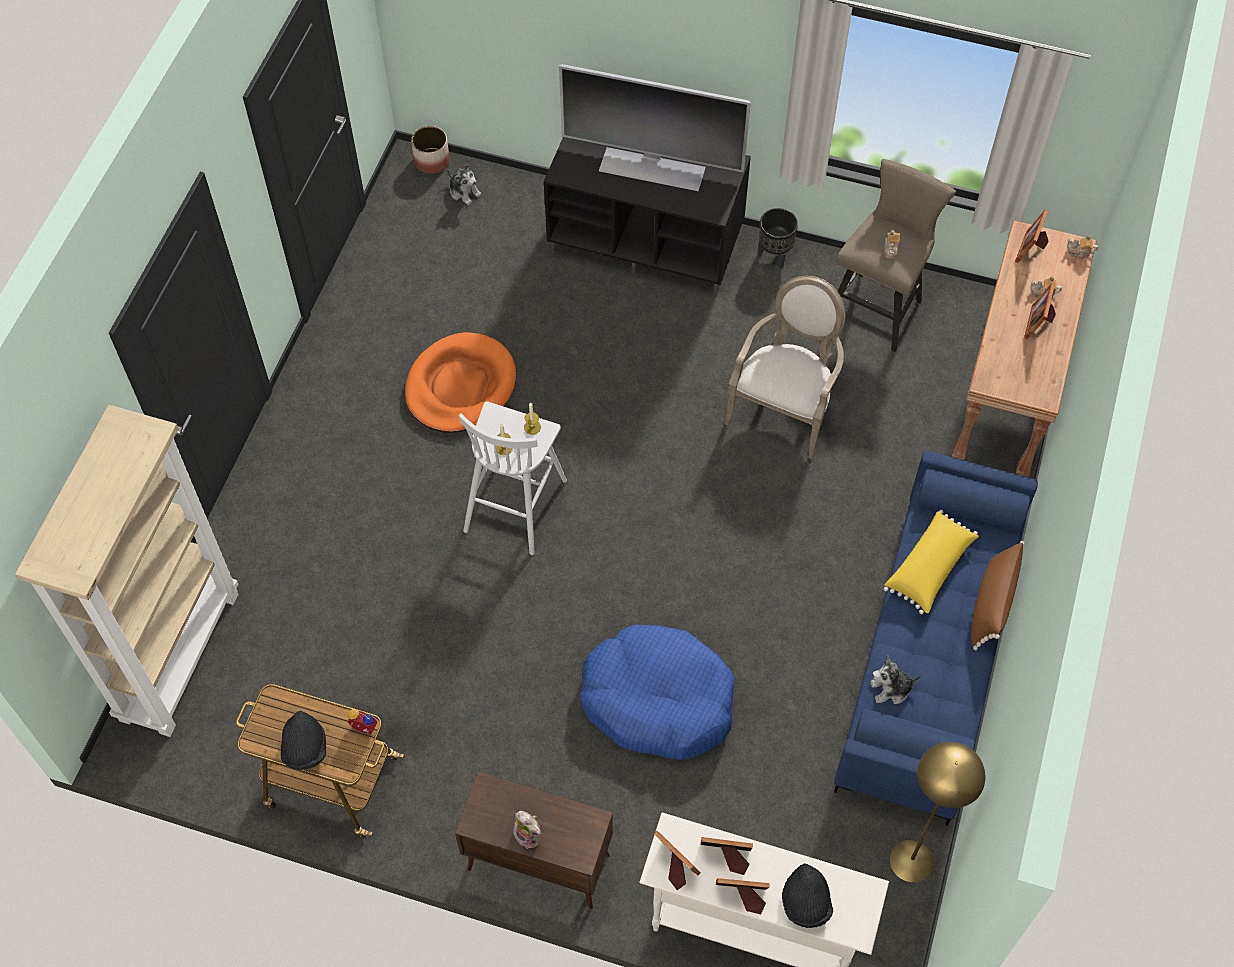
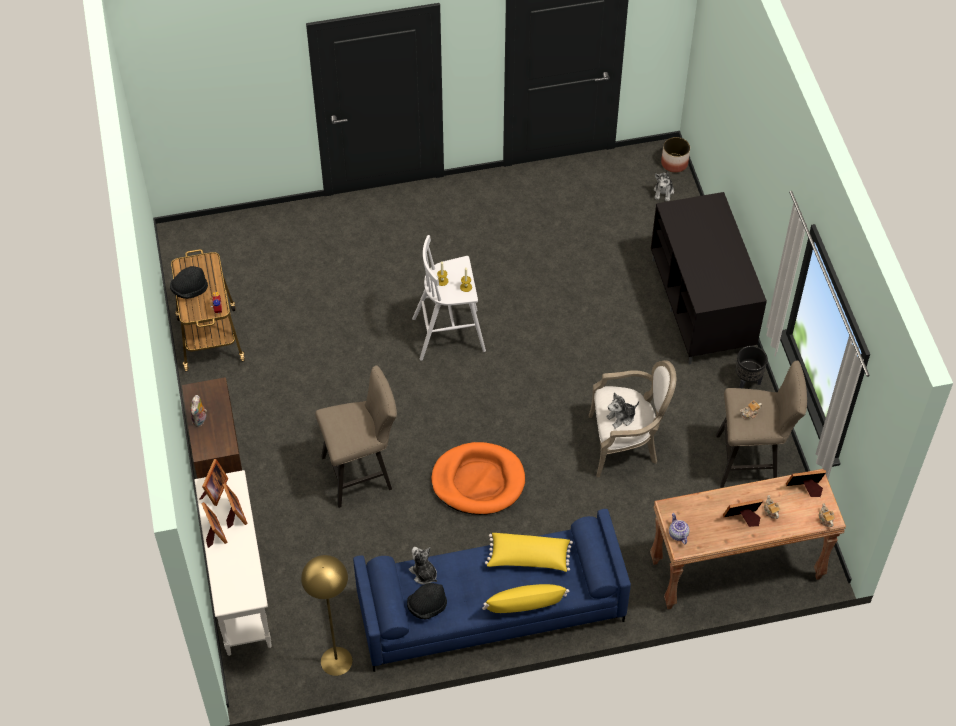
camera: 60 degrees right, 5 degrees down
(179, 654) = (244, 228): beige bookcase -> none
(460, 386) = (514, 264): orange dog bed -> orange dog bed (478, 481)
(652, 167) = (712, 253): television -> none
(657, 700) = (362, 473): blue dog bed -> beige stool
(796, 377) = (621, 417): none -> plush toy
(806, 902) = (228, 567): black hat -> black hat (427, 606)
(991, 604) = (524, 605): brown pillow -> yellow pillow
(1026, 392) = (677, 534): none -> teapot

